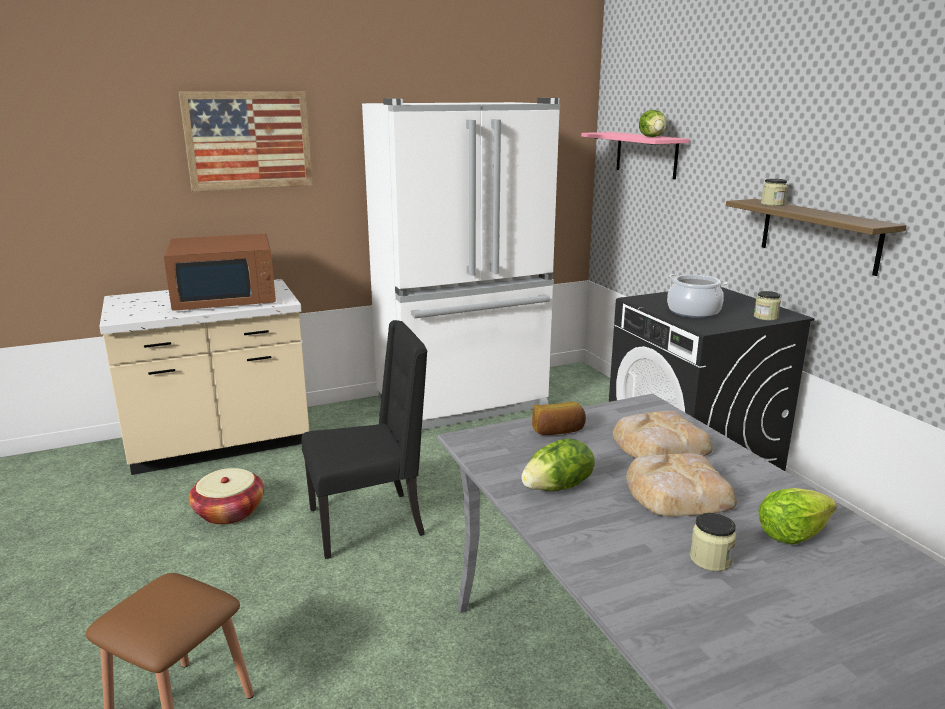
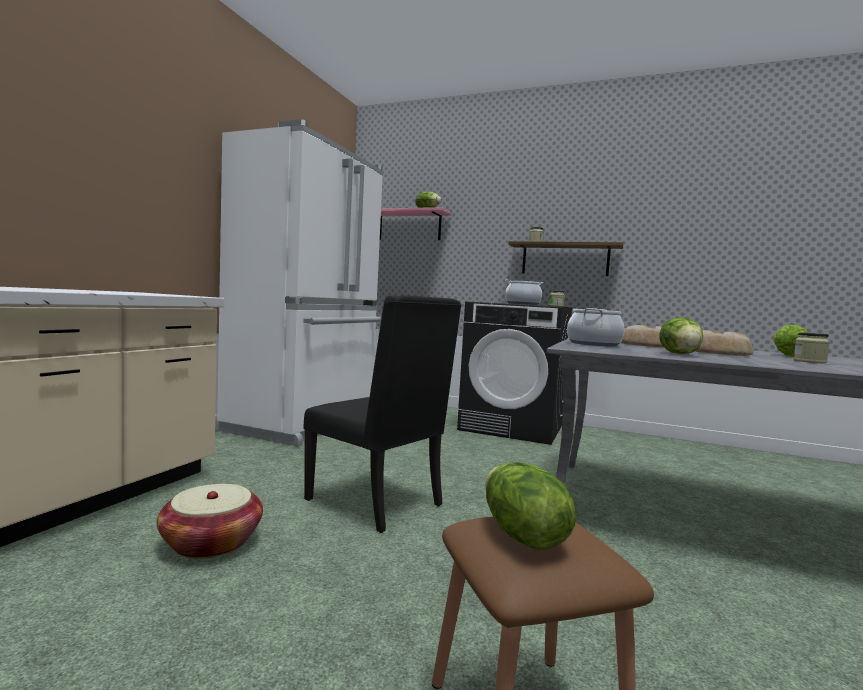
camera: 45 degrees left, 15 degrees down
(153, 598) = (521, 535): none -> lettuce
(226, 297) = (112, 291): brown microwave -> none
(248, 140) = (112, 128): picture -> none
(369, 522) = (378, 503): black chair -> black chair turned 105 degrees clockwise
(558, 431) = (594, 344): bread -> cooking pot

